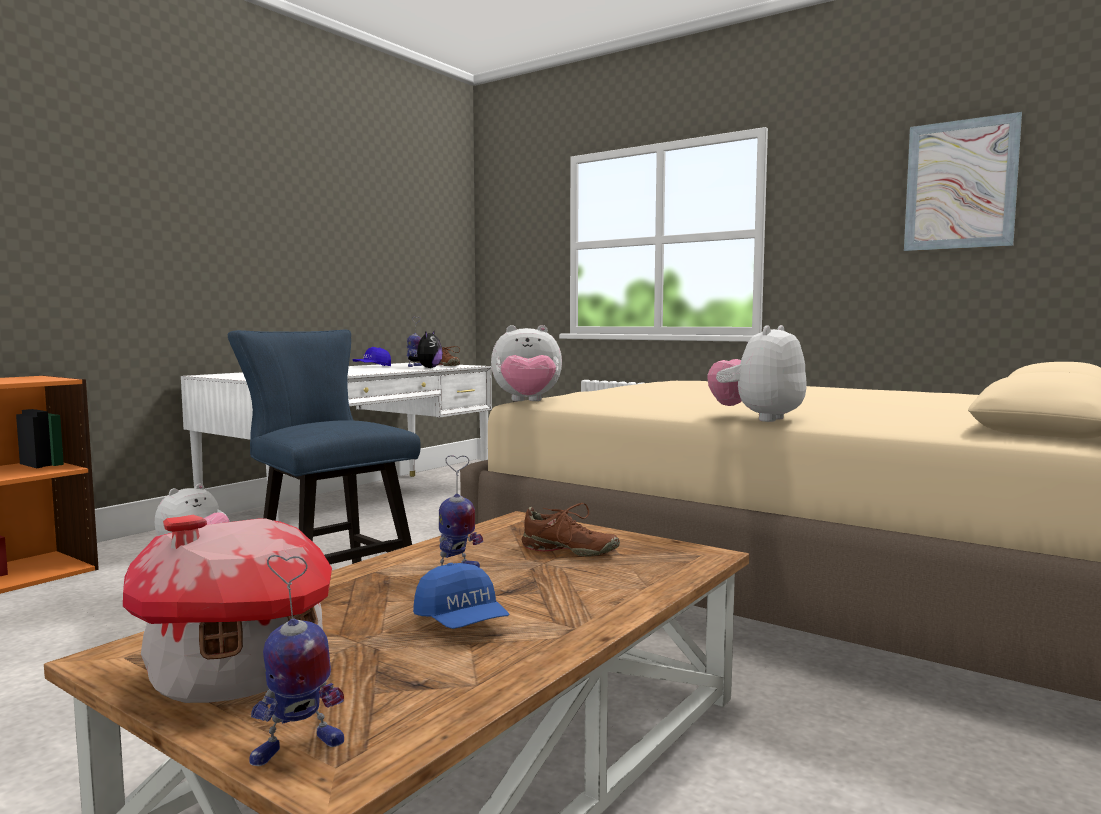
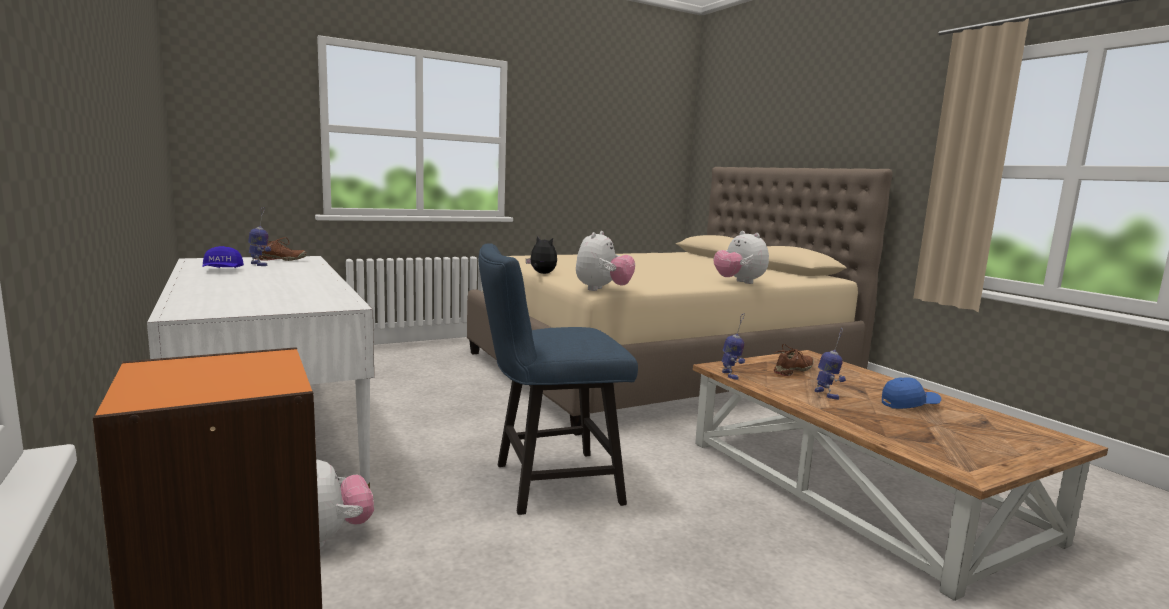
camera: 65 degrees left, 5 degrees up
(239, 673) = (983, 448): toy house -> none
(296, 749) = (1055, 445): toy robot -> toy robot (731, 375)
(428, 368) = (301, 265): plush toy -> plush toy (541, 274)
(960, 185) = (615, 128): picture -> none

